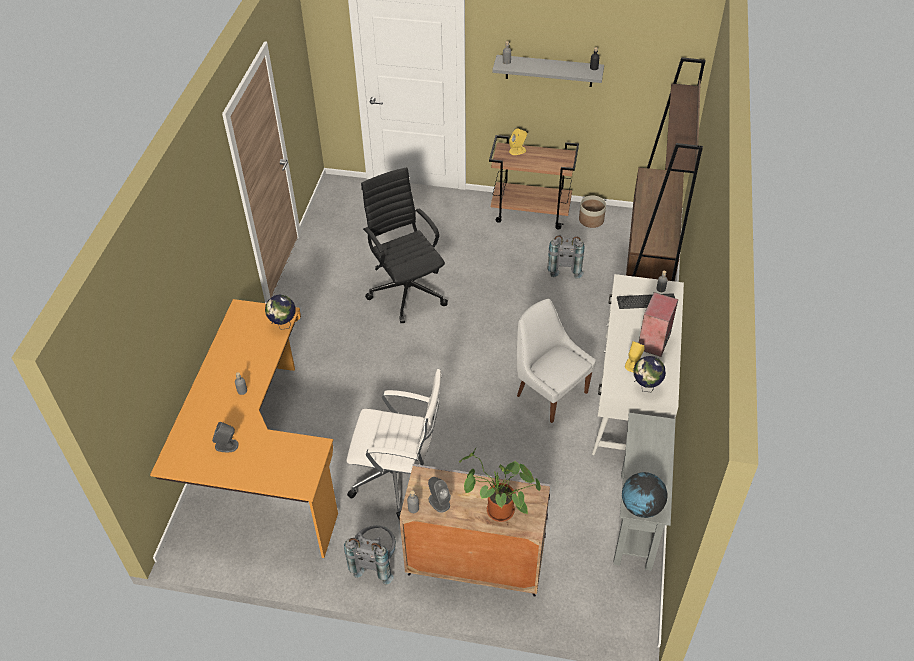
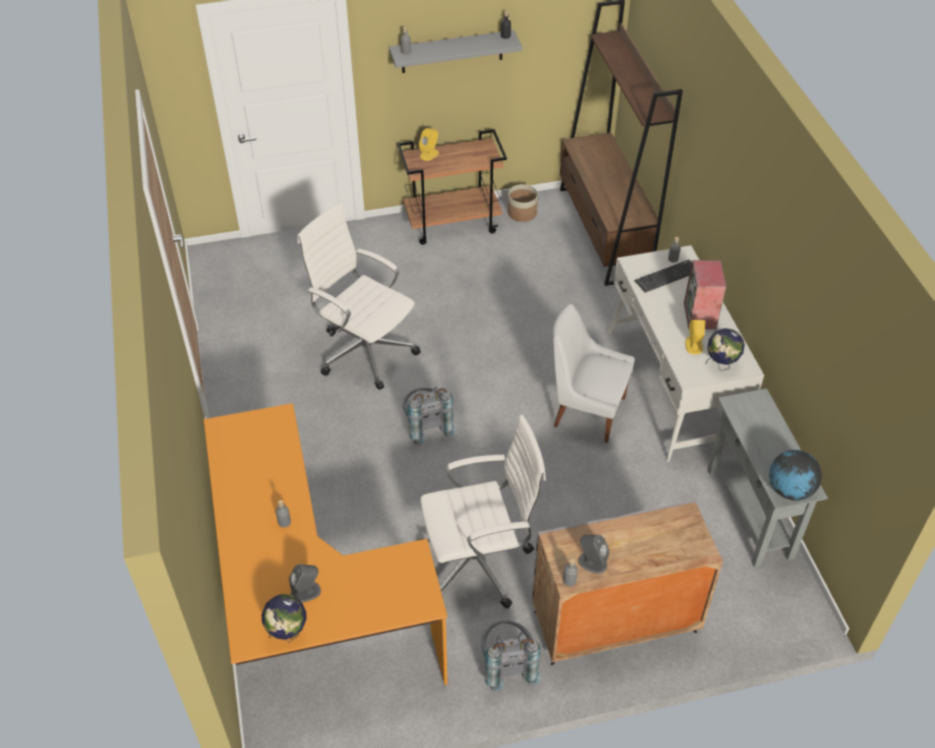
camera: 25 degrees left, 0 degrees up
(283, 325) = (286, 429): globe -> globe (288, 634)
(407, 290) = (364, 350): black office chair -> white office chair
(497, 512) = (659, 549): potted plant -> none
(564, 267) = (522, 271): grey backpack -> grey backpack (426, 426)

